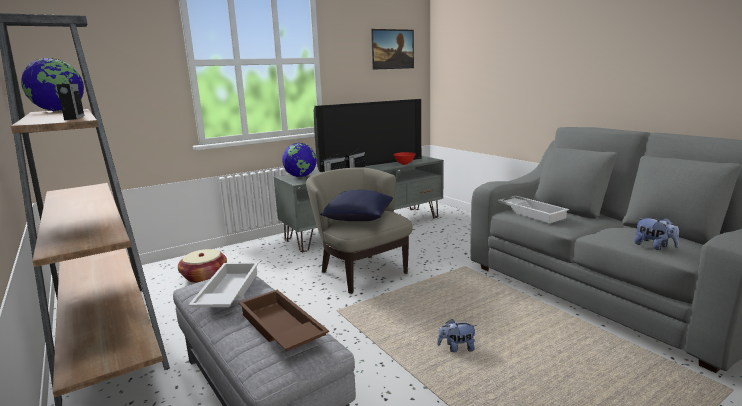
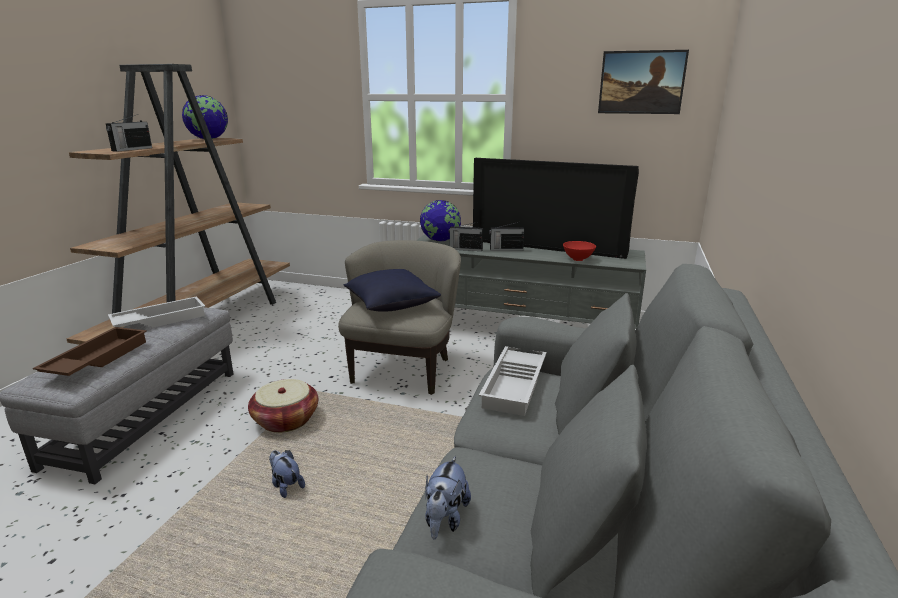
camera: 50 degrees right, 5 degrees up
(204, 276) = (318, 312): basket -> basket (286, 420)

